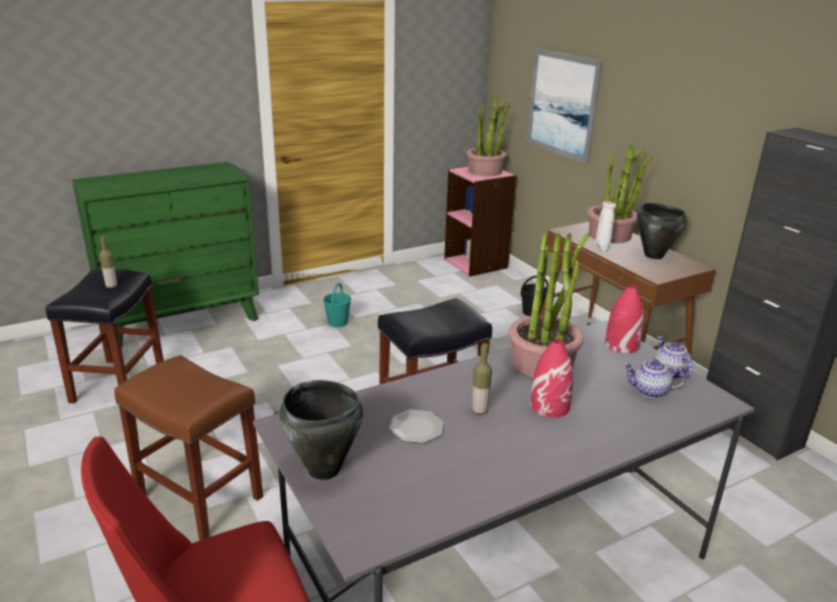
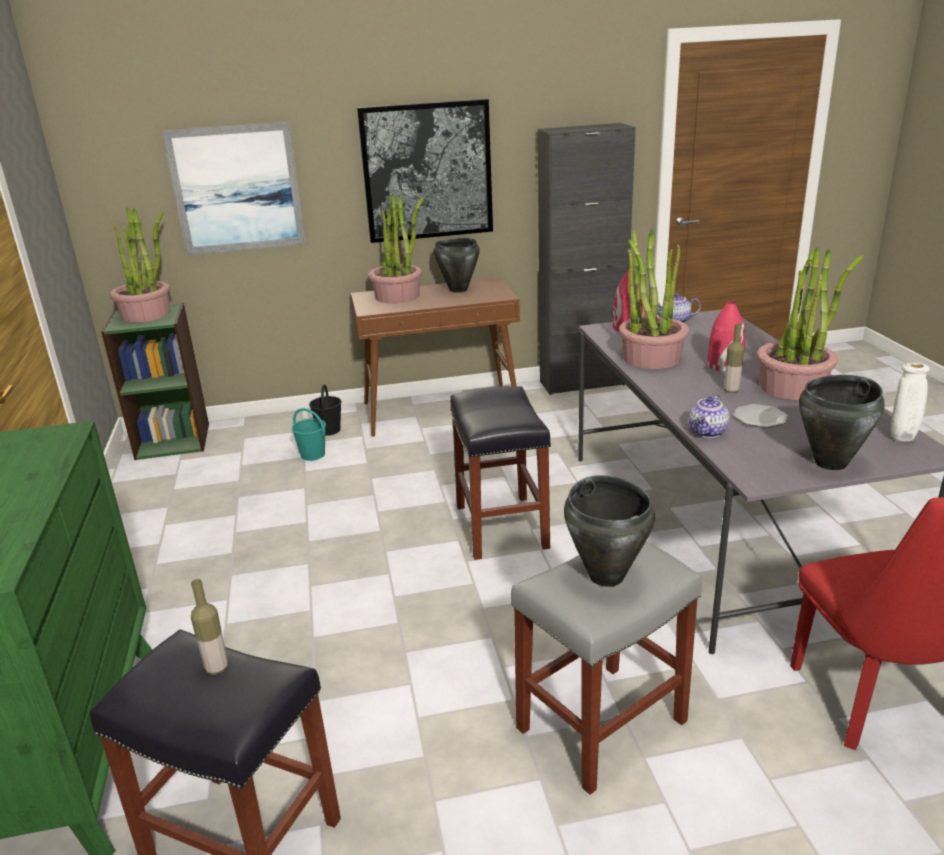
camera: 70 degrees left, 0 degrees up
(183, 384) = (606, 575): none -> black cooking pot
(198, 497) = (600, 726): brown stool -> grey stool
(338, 322) = (233, 569): turquoise bucket -> turquoise bucket (312, 454)
(476, 263) = (173, 440): pink bookcase -> green bookcase
(510, 452) = (793, 387): none -> potted plant
(601, 249) = (429, 304): white vase -> white vase (902, 440)
(649, 391) = (704, 331): teapot -> teapot (708, 432)
(685, 137) = (427, 171): none -> picture

